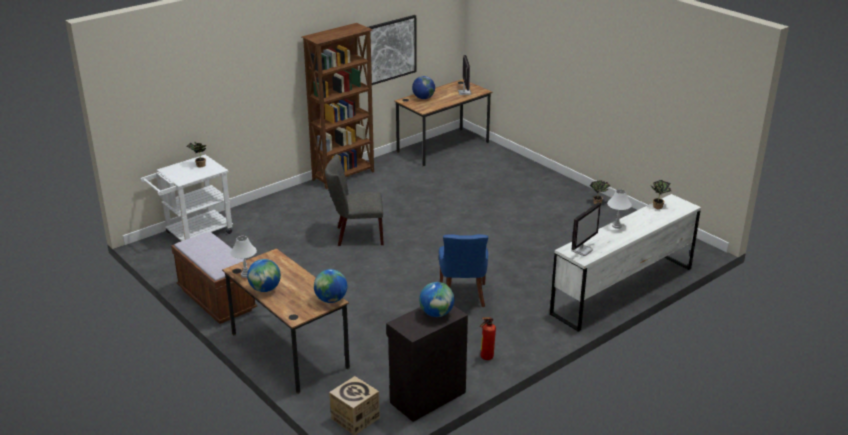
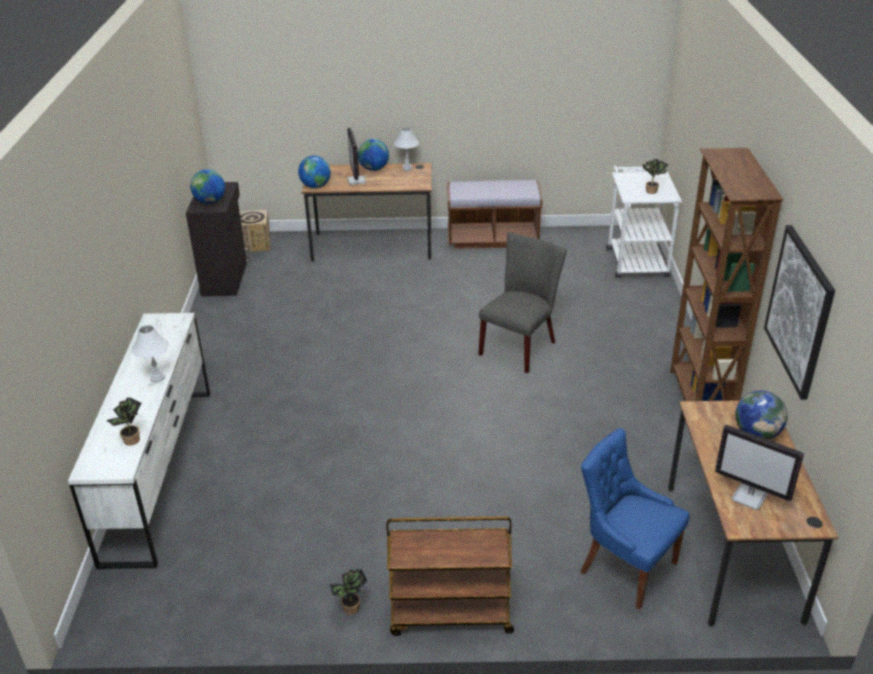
camera: 130 degrees right, 5 degrees up
(463, 296) = (317, 358): blue chair -> blue chair (625, 567)
(485, 358) = (219, 324): fire extinguisher -> none
(565, 184) = (450, 615): none -> brown cart
(582, 250) = (165, 327): monitor -> monitor (356, 181)

